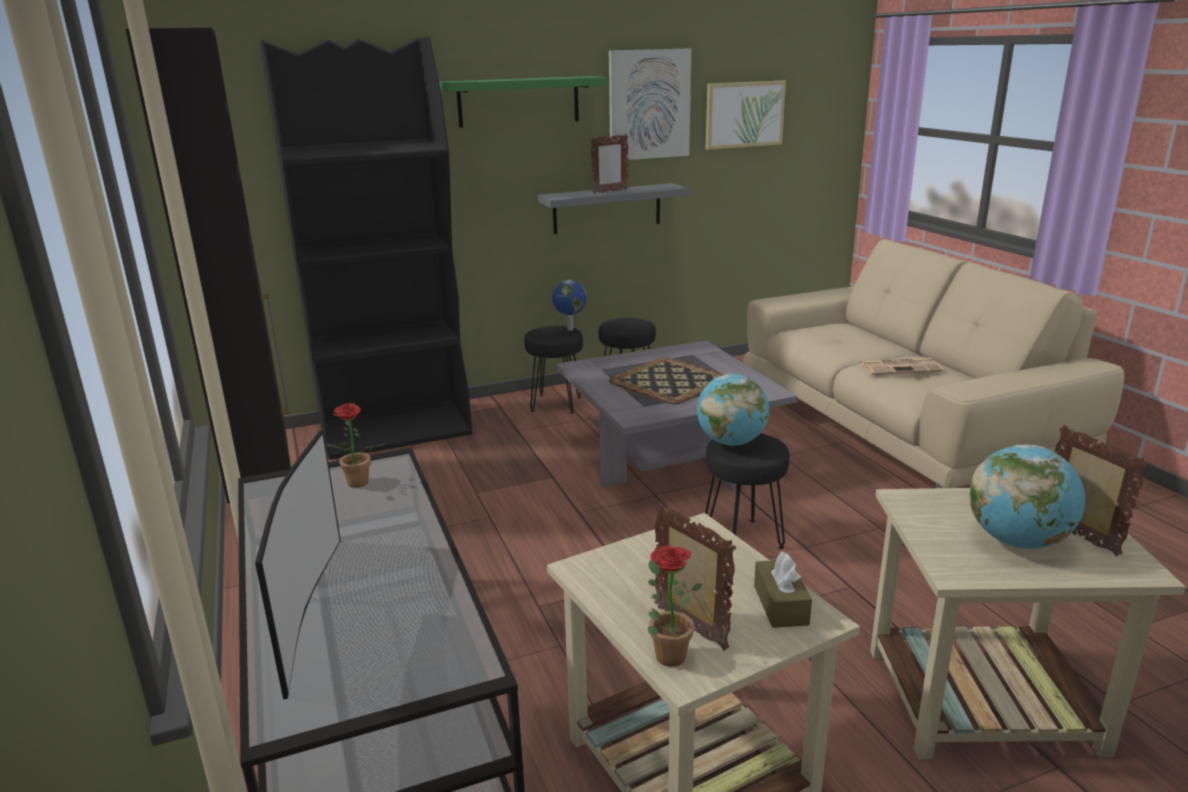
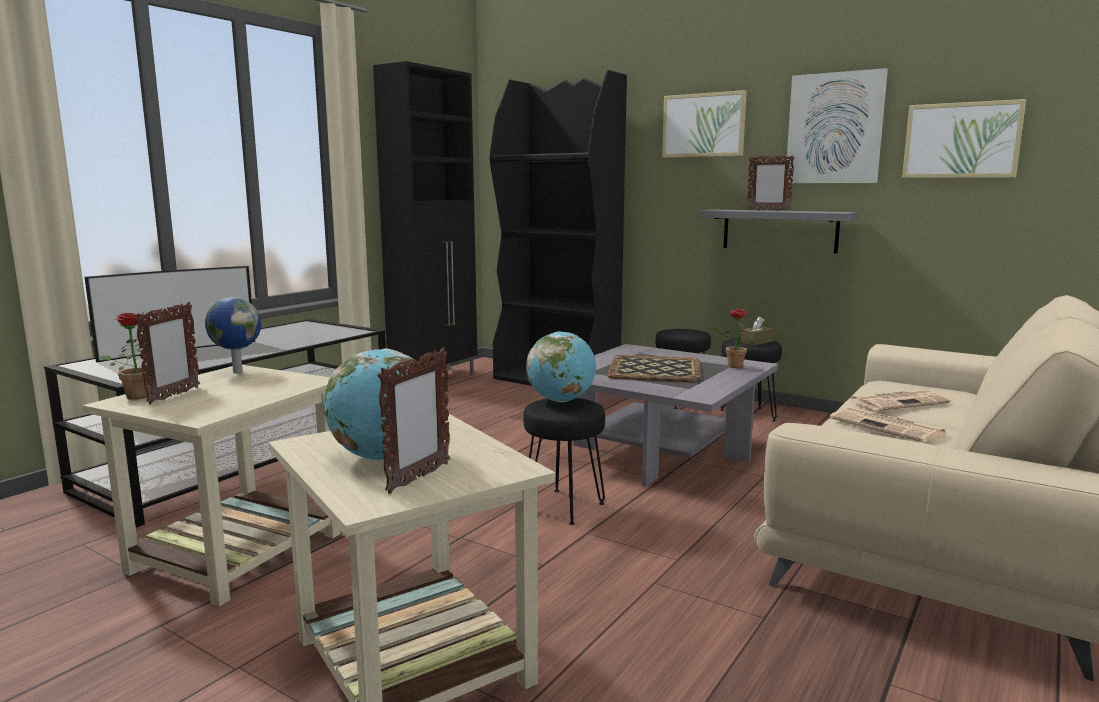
camera: 55 degrees right, 10 degrees down
(356, 485) = (323, 332): potted plant -> potted plant (732, 366)
(518, 101) = (703, 125): green shelf -> picture
(569, 330) = (699, 333): globe -> globe (237, 372)
(780, 605) = (215, 408): brown tissue box -> brown tissue box (756, 342)
(848, 345) = (899, 401): none -> newspaper

